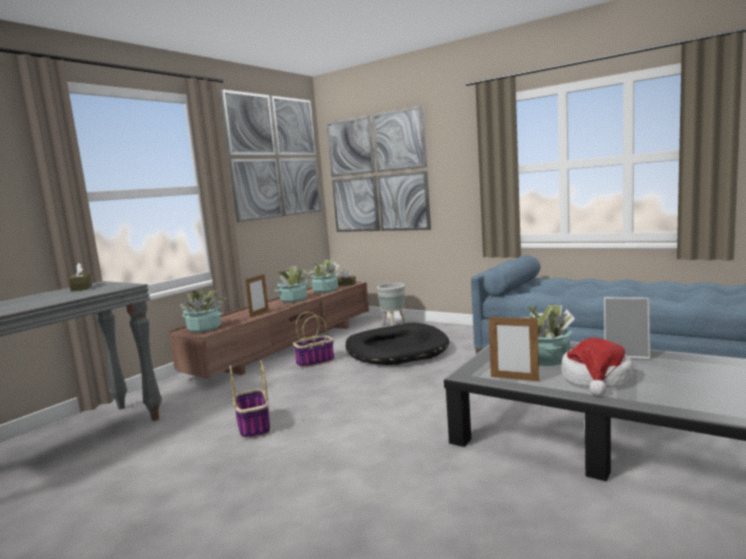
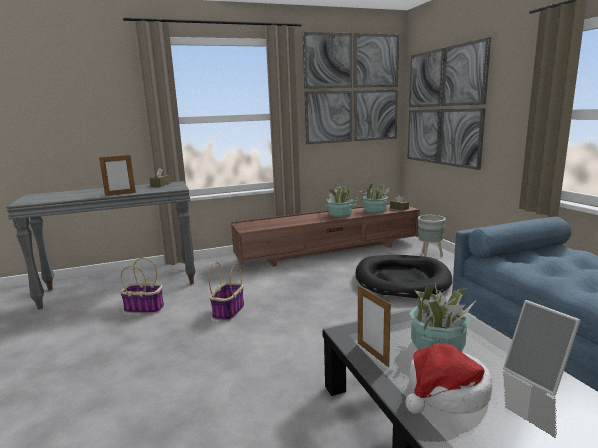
camera: 35 degrees right, 5 degrees up
(204, 328) = (251, 226): potted plant -> none
(259, 313) = (299, 221): picture frame -> picture frame (120, 194)
(315, 362) = (329, 271): basket -> basket (145, 308)

